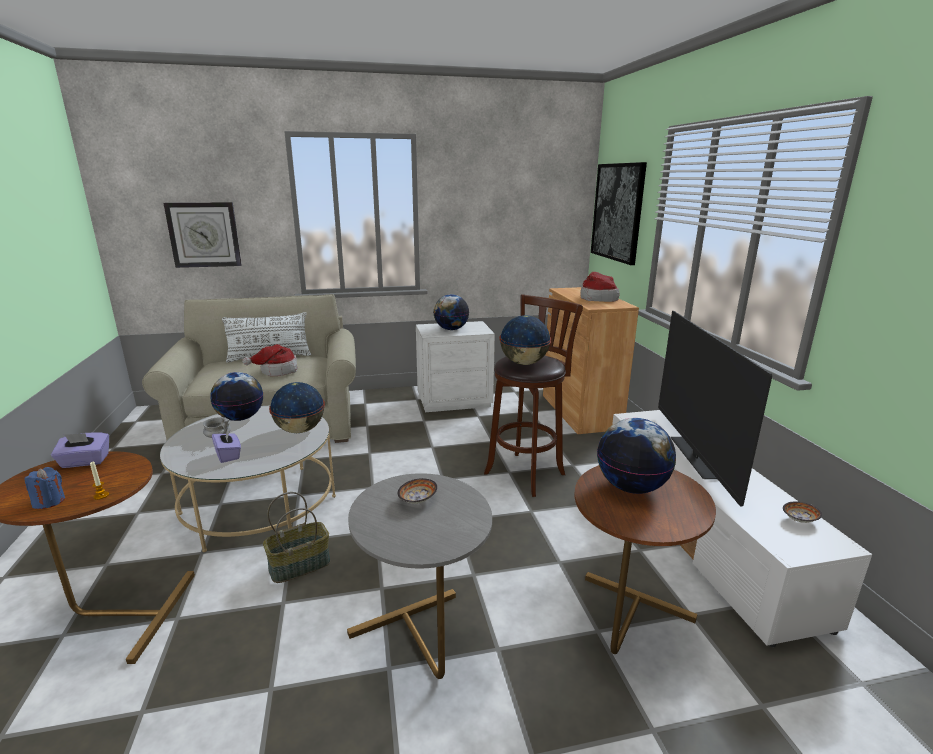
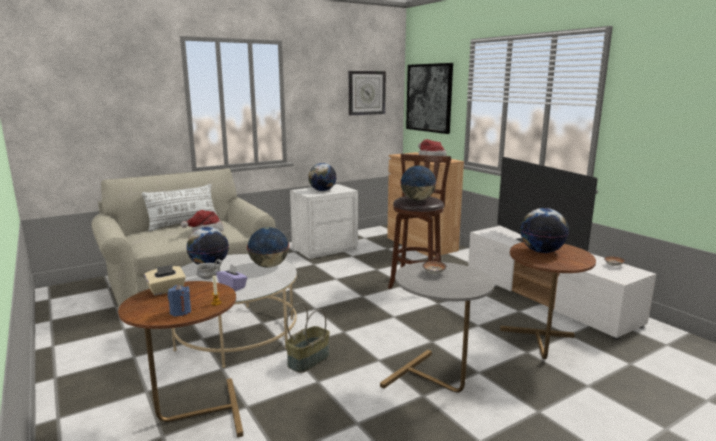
camera: 20 degrees left, 5 degrees down
(85, 462) = (166, 290): purple tissue box -> beige tissue box
(204, 235) = (108, 123): wall clock -> wall clock (366, 93)

